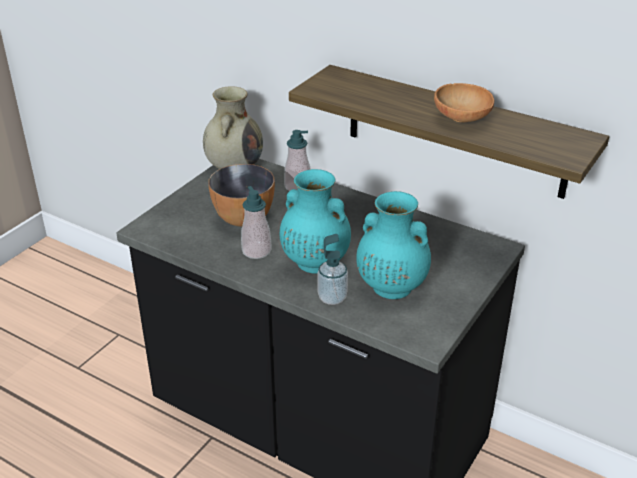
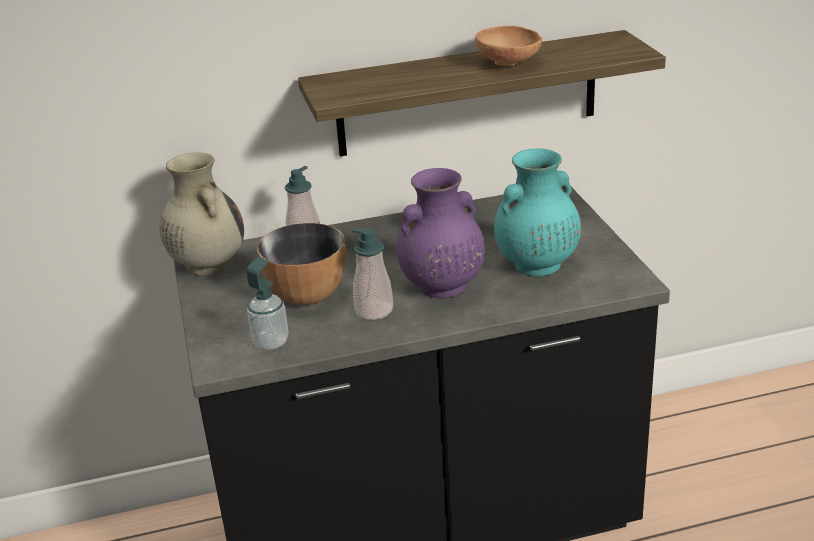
camera: 45 degrees left, 5 degrees down
(314, 262) = (441, 287): turquoise vase -> purple vase
(332, 298) = (510, 301): soap dispenser -> soap dispenser (271, 342)

